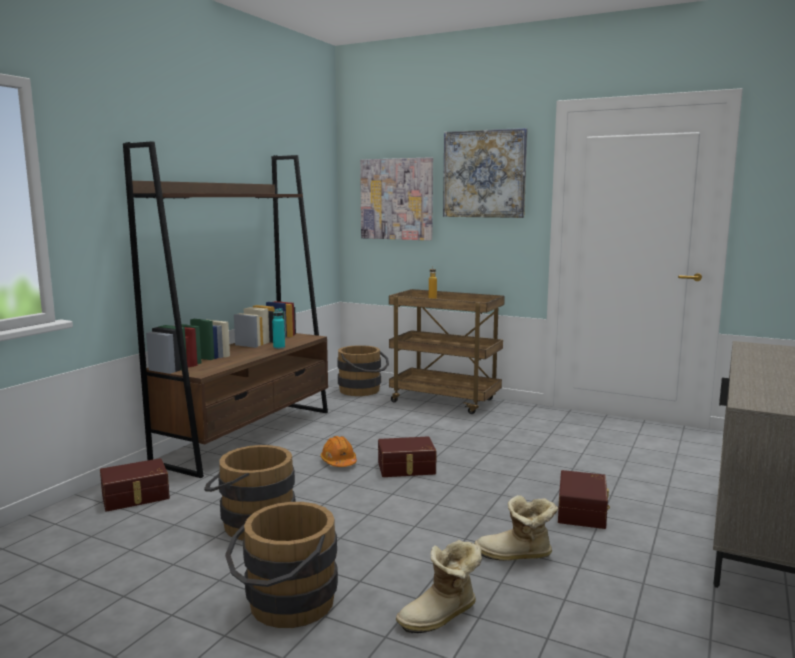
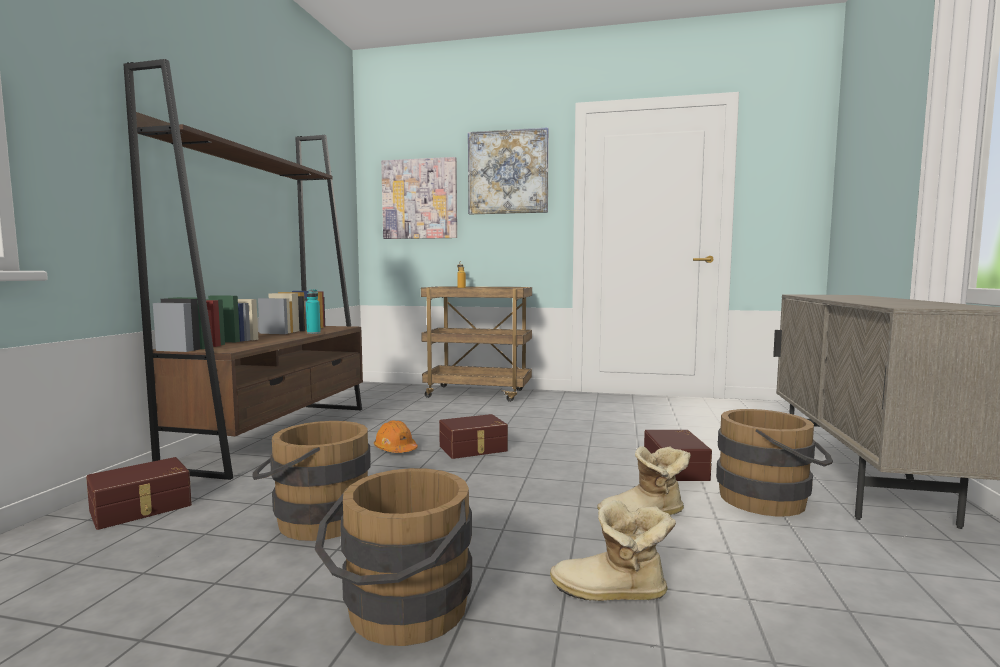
camera: 15 degrees left, 5 degrees down
(362, 391) = (391, 391): brown bucket -> brown bucket (771, 500)
(441, 617) = (611, 594): boot -> boot turned 60 degrees clockwise

